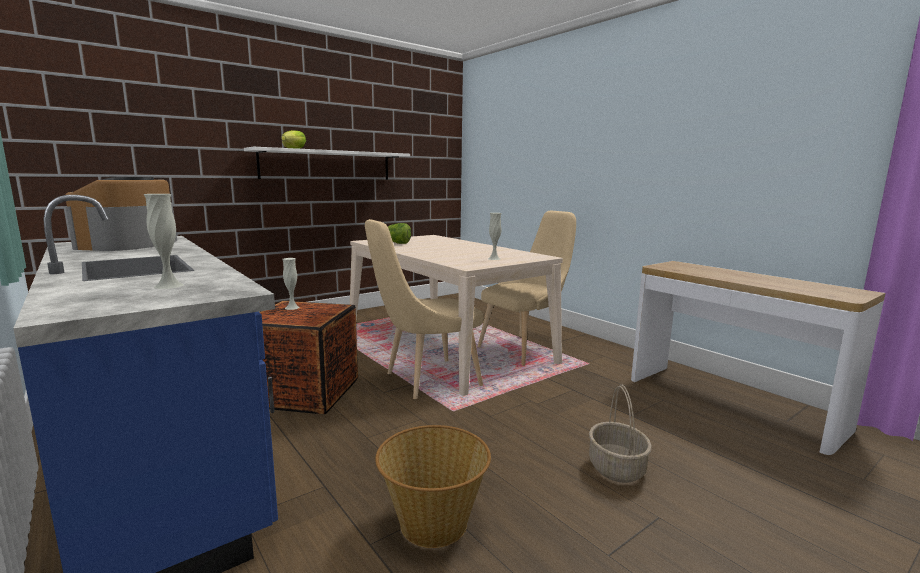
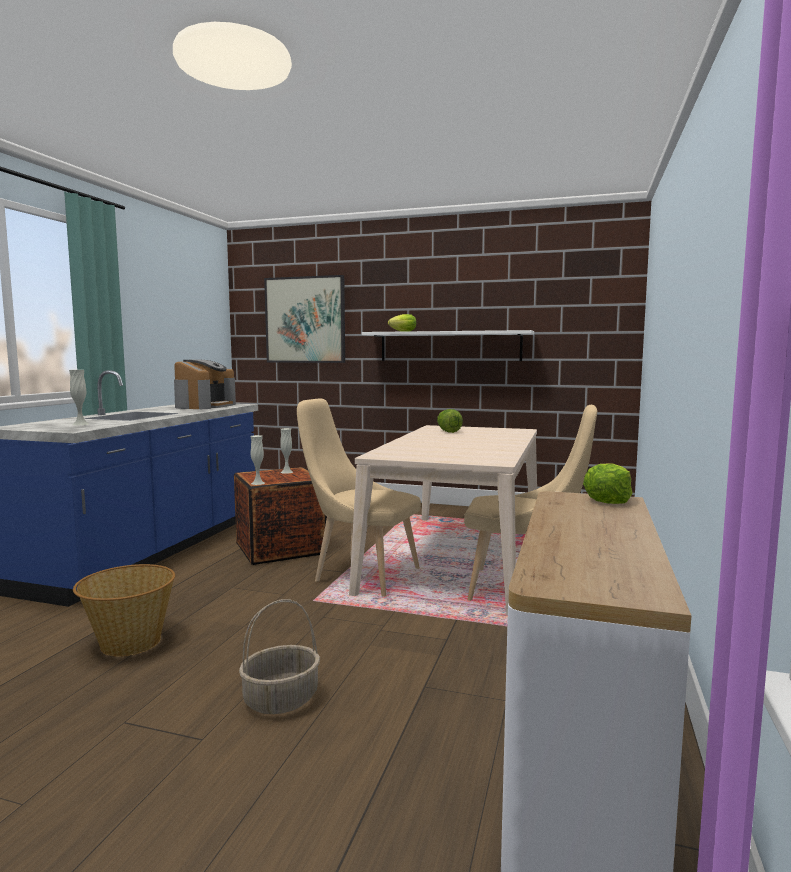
camera: 55 degrees right, 5 degrees down
(130, 244) = (205, 406): coffee machine -> coffee machine turned 135 degrees clockwise
(146, 126) = (305, 320): none -> picture
(494, 258) = (439, 455): white vase -> white vase (258, 483)
(676, 264) = (608, 500): none -> lettuce

